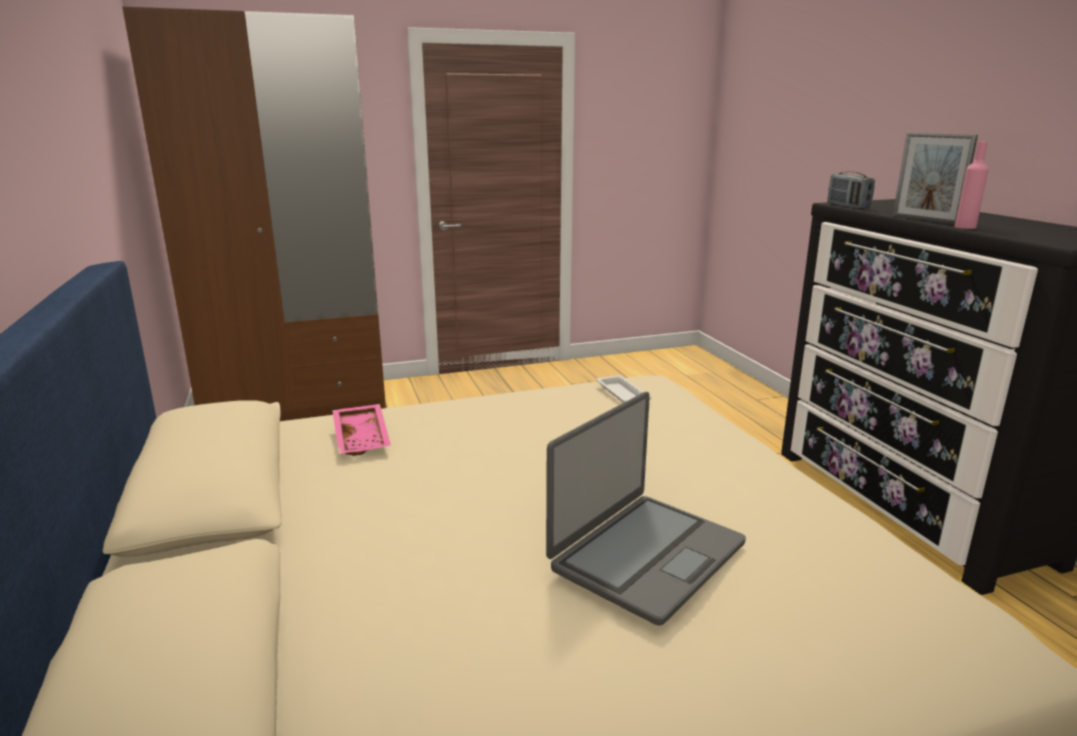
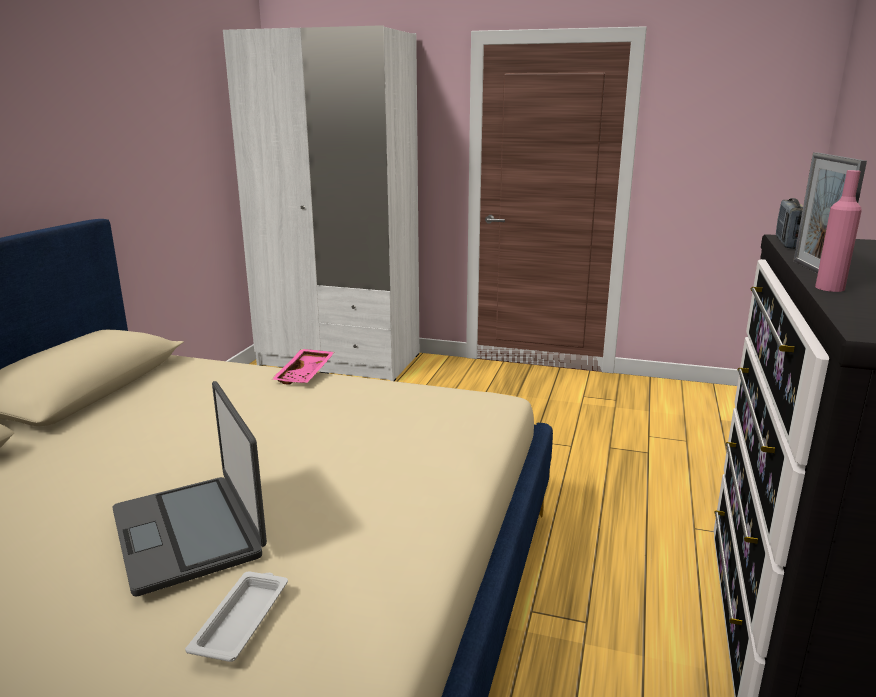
camera: 35 degrees right, 0 degrees up
(297, 408) = (340, 360): brown wardrobe -> white wardrobe
(363, 438) = (203, 383): pink tray -> pink tray (306, 374)
(621, 393) = (443, 403): white tray -> white tray (242, 619)
(646, 555) = (189, 533): laptop -> laptop turned 75 degrees clockwise

